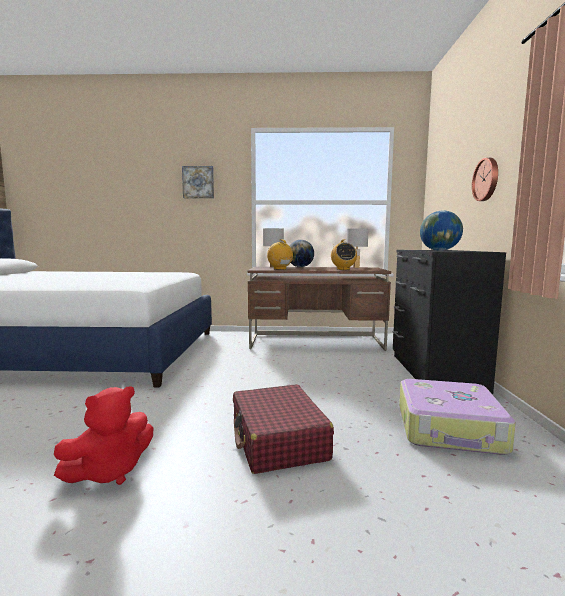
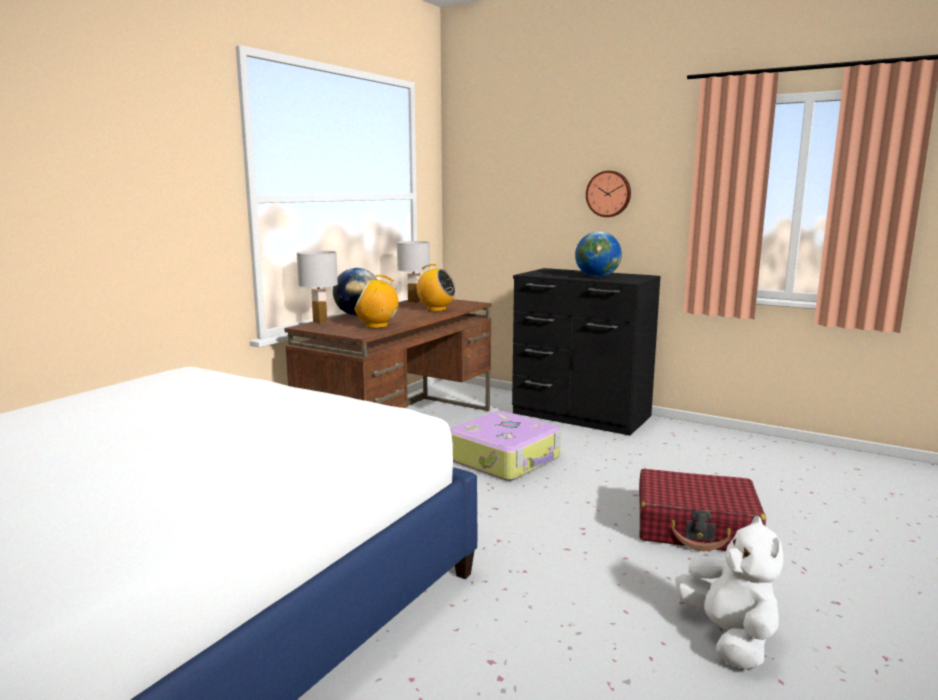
camera: 60 degrees left, 5 degrees up
(110, 471) = (729, 637): red plush toy -> white plush toy
(198, 182) = (146, 154): picture -> none
(450, 429) = (710, 454): suitcase -> suitcase (505, 459)

